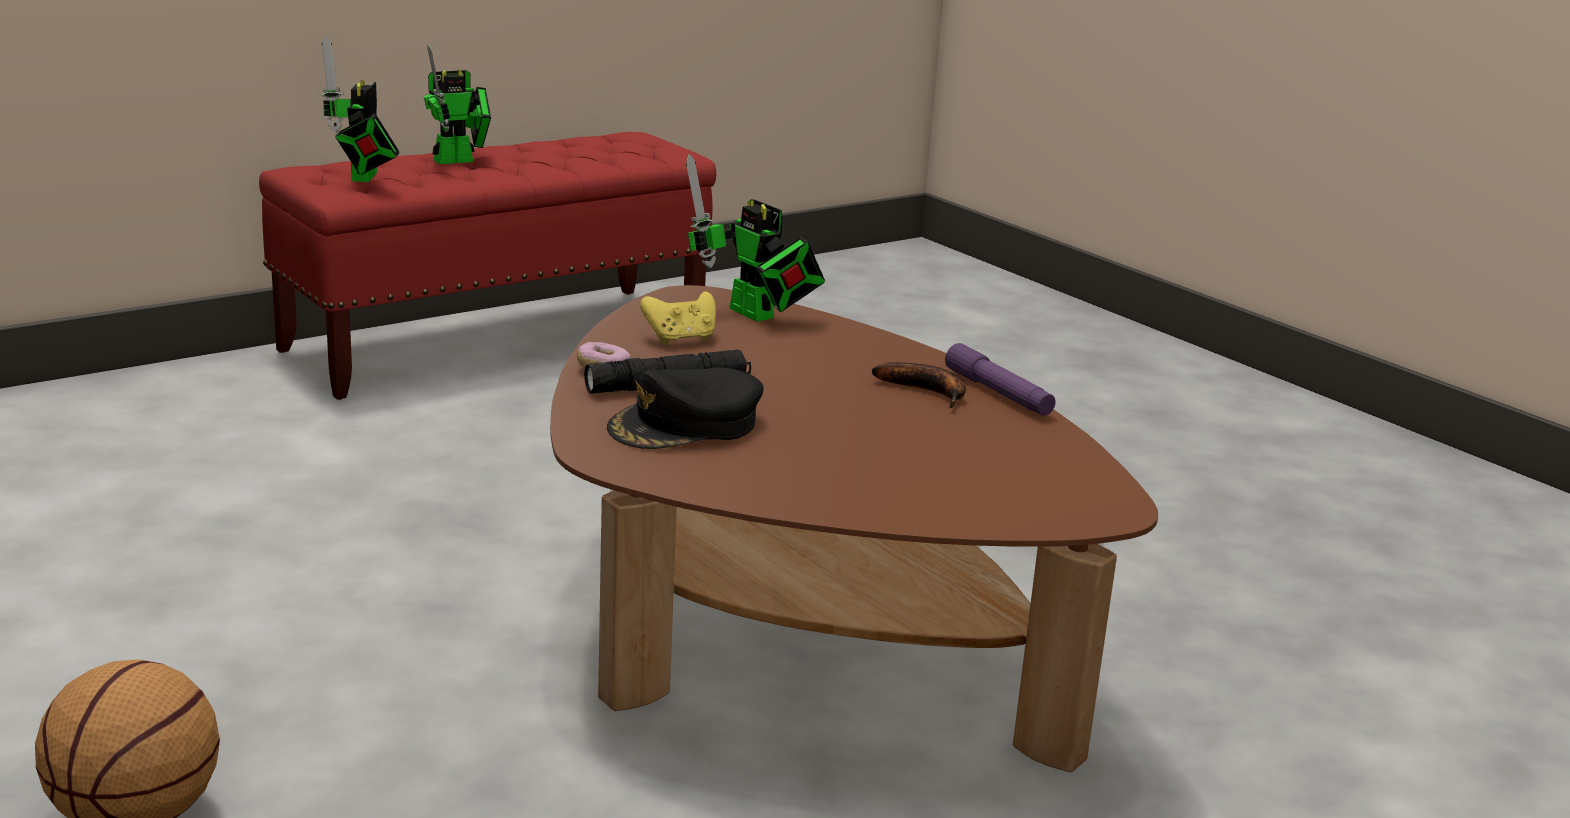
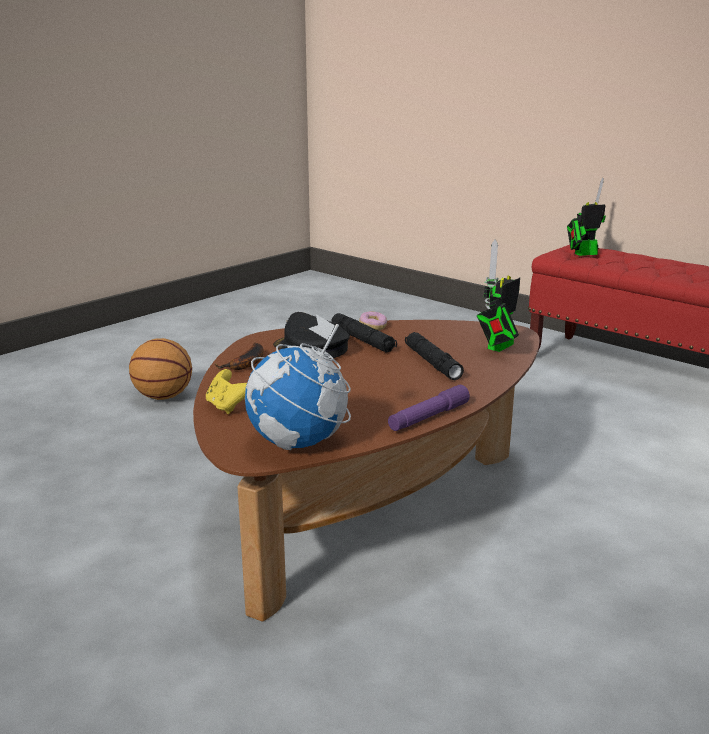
camera: 80 degrees right, 0 degrees up
(459, 160) = (652, 262): toy robot -> none
(680, 339) = (435, 336): yellow game controller -> yellow game controller (227, 407)
(799, 360) = (432, 363): none -> black flashlight
(928, 392) = (411, 397): banana -> banana (246, 364)
(1070, 474) = (299, 443): none -> globe

